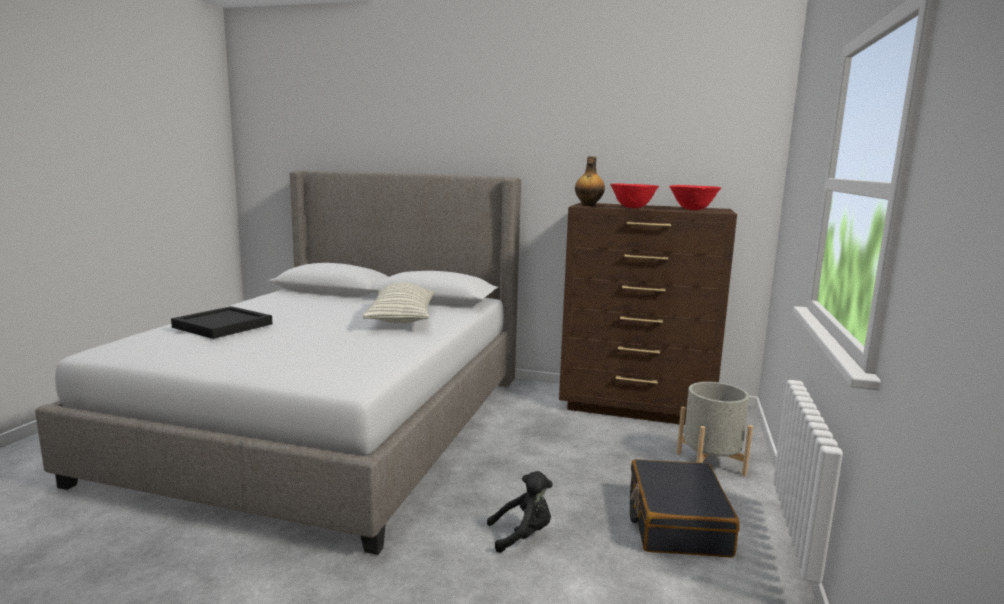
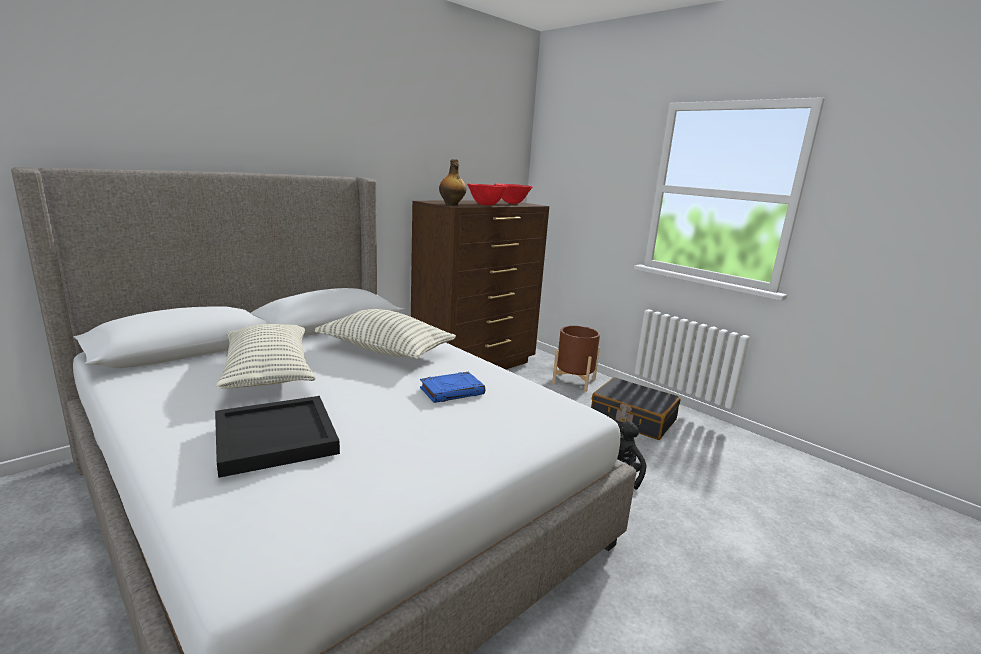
camera: 60 degrees left, 5 degrees up
(318, 309) = (268, 373): none -> pillow
(346, 345) = (452, 391): none -> blue book
(710, 464) = (574, 381): grey planter -> brown planter

